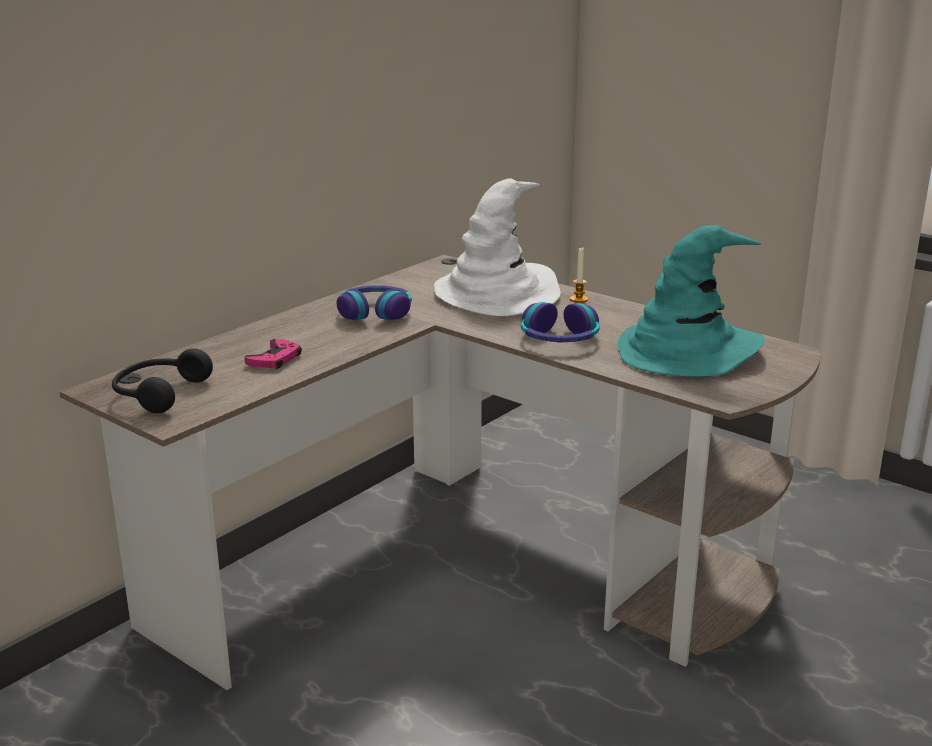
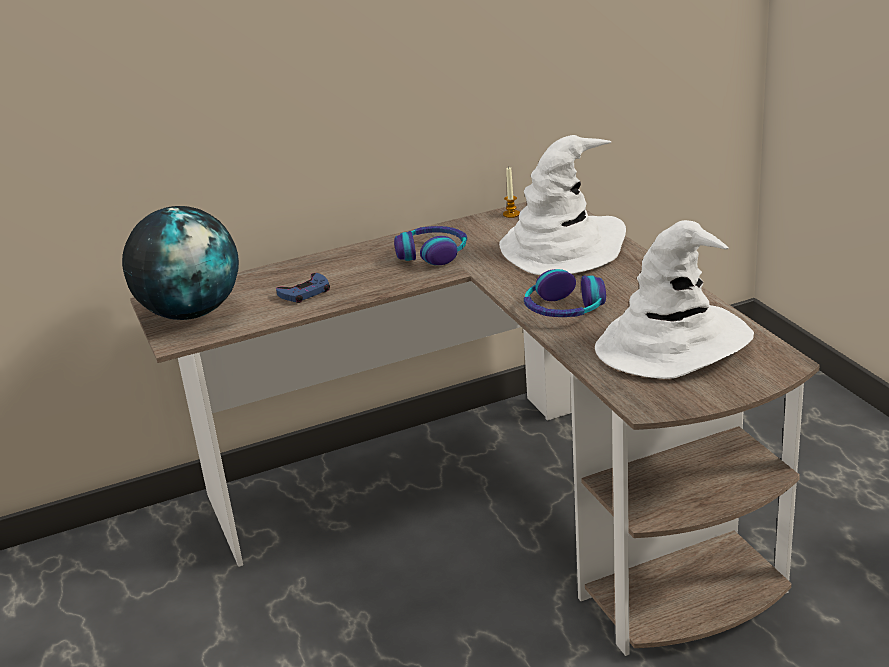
camera: 30 degrees right, 5 degrees up
(158, 394) = (191, 313): black headphones -> globe
(275, 359) = (305, 293): pink game controller -> blue game controller
(579, 299) = (633, 265): candle -> candle (511, 214)
(687, 351) = (673, 344): turquoise hat -> white hat

